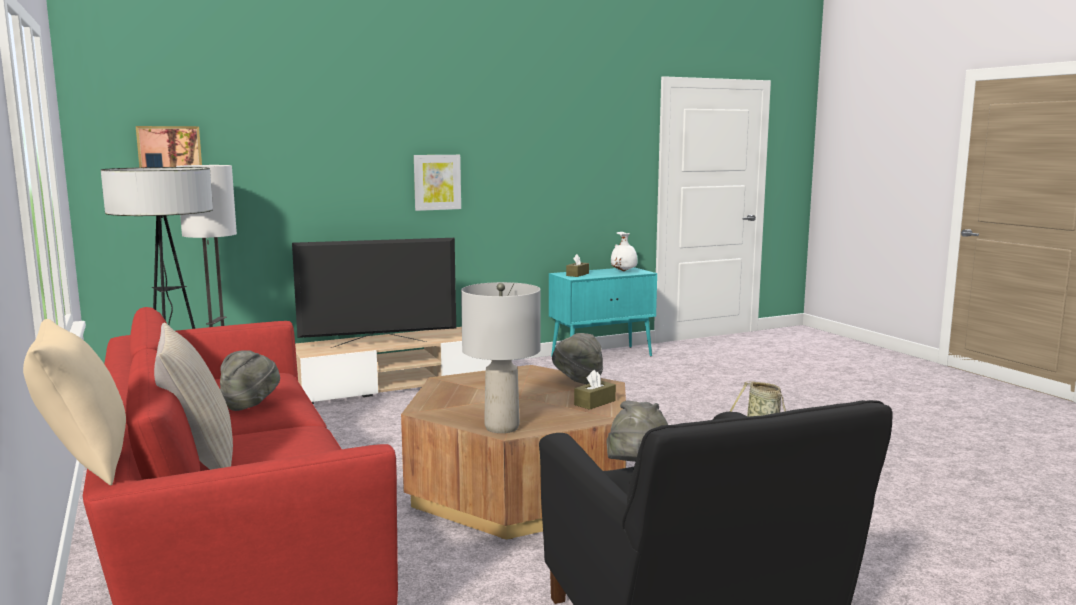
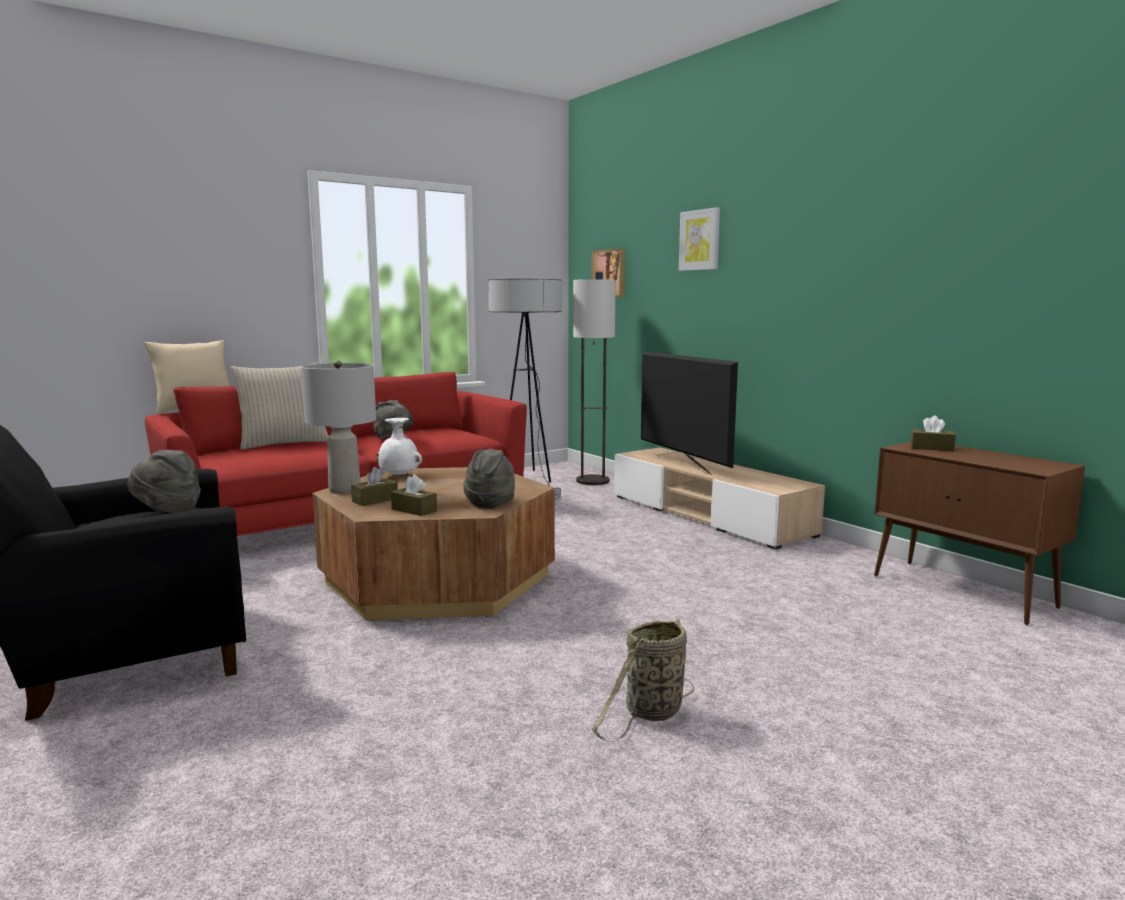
camera: 80 degrees right, 0 degrees up
(437, 182) = (791, 300): picture -> picture (700, 240)
(552, 415) = (375, 500): none -> brown tissue box
(602, 356) = (963, 591): turquoise cabinet -> brown cabinet
(624, 271) = (1020, 462): white vase -> white vase (399, 476)

